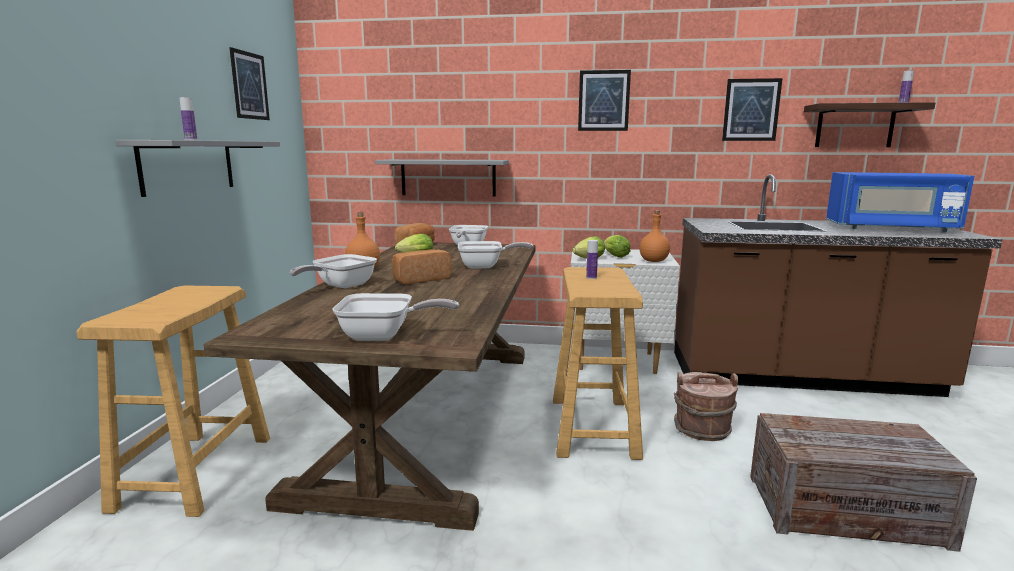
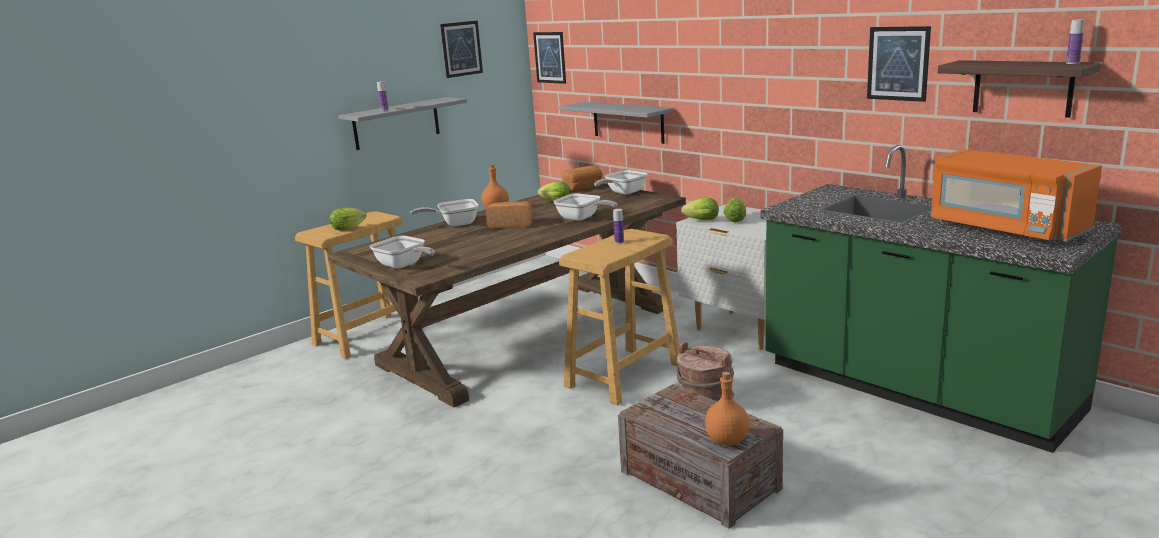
camera: 40 degrees right, 5 degrees up
(183, 307) = (350, 228): none -> lettuce
(603, 100) = (751, 50): picture -> picture (550, 57)
(653, 261) = (754, 231): orange bottle -> orange bottle (726, 440)
(801, 376) = (914, 389): brown counter -> green counter
(891, 228) = (1004, 228): blue microwave -> orange microwave

